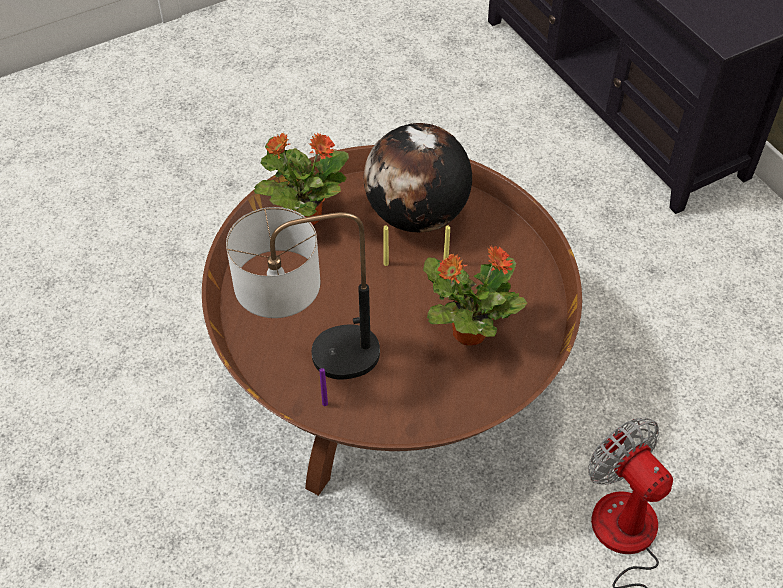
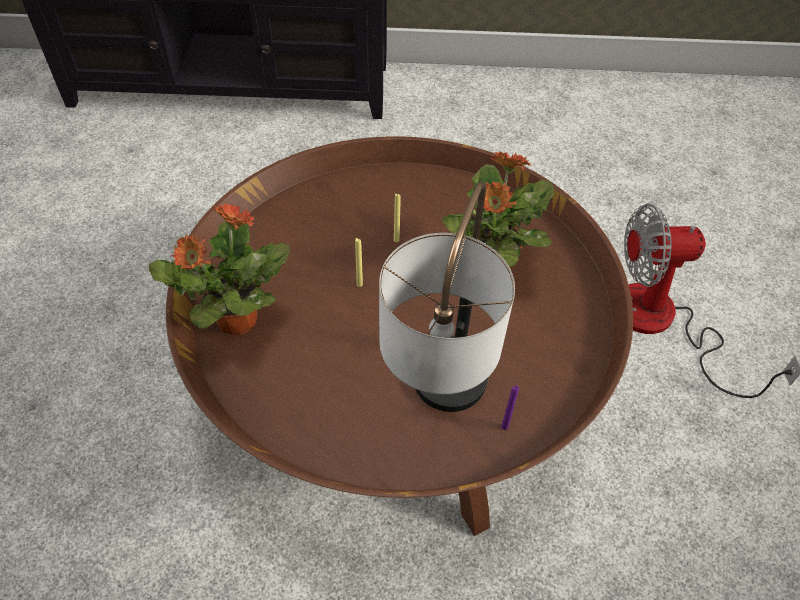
camera: 60 degrees left, 0 degrees up
(417, 215) = (318, 230): globe -> none

